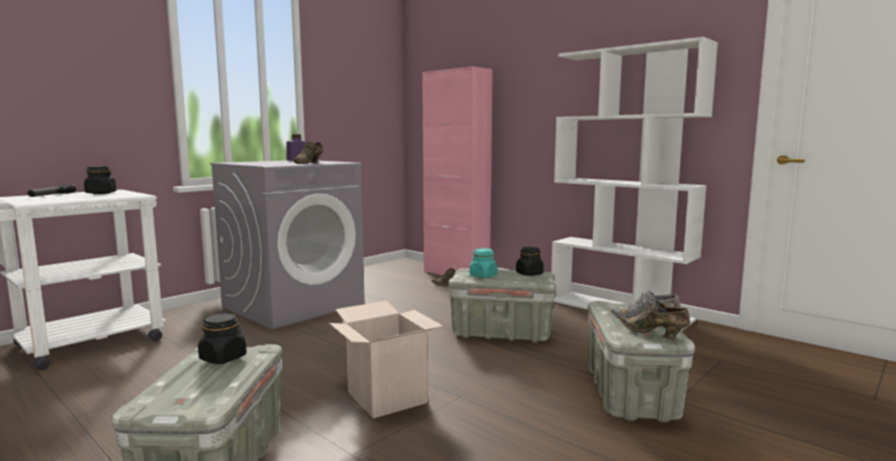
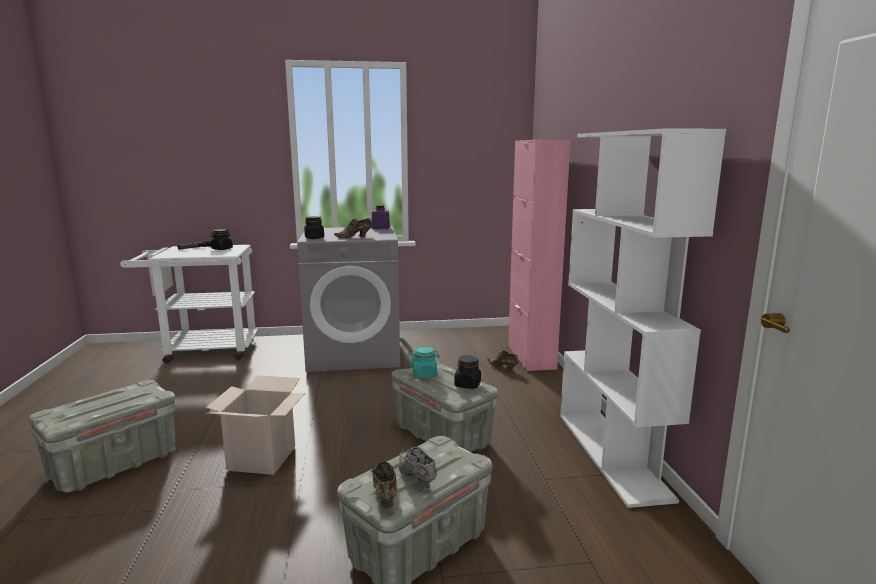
camera: 40 degrees right, 5 degrees up
(223, 358) = (130, 394): black jar -> black jar (314, 238)

